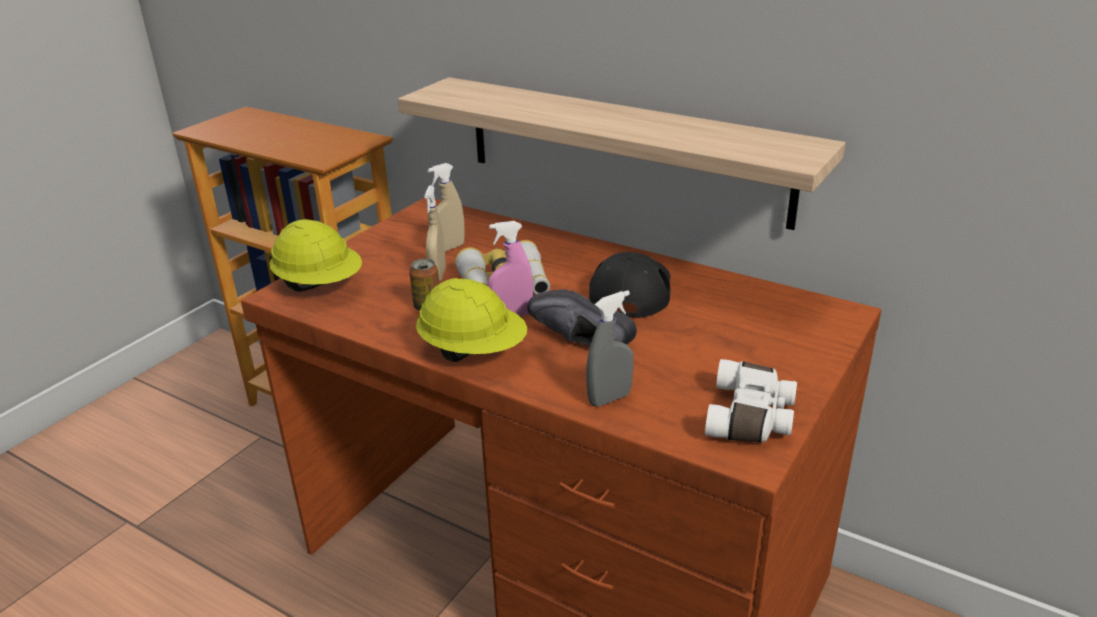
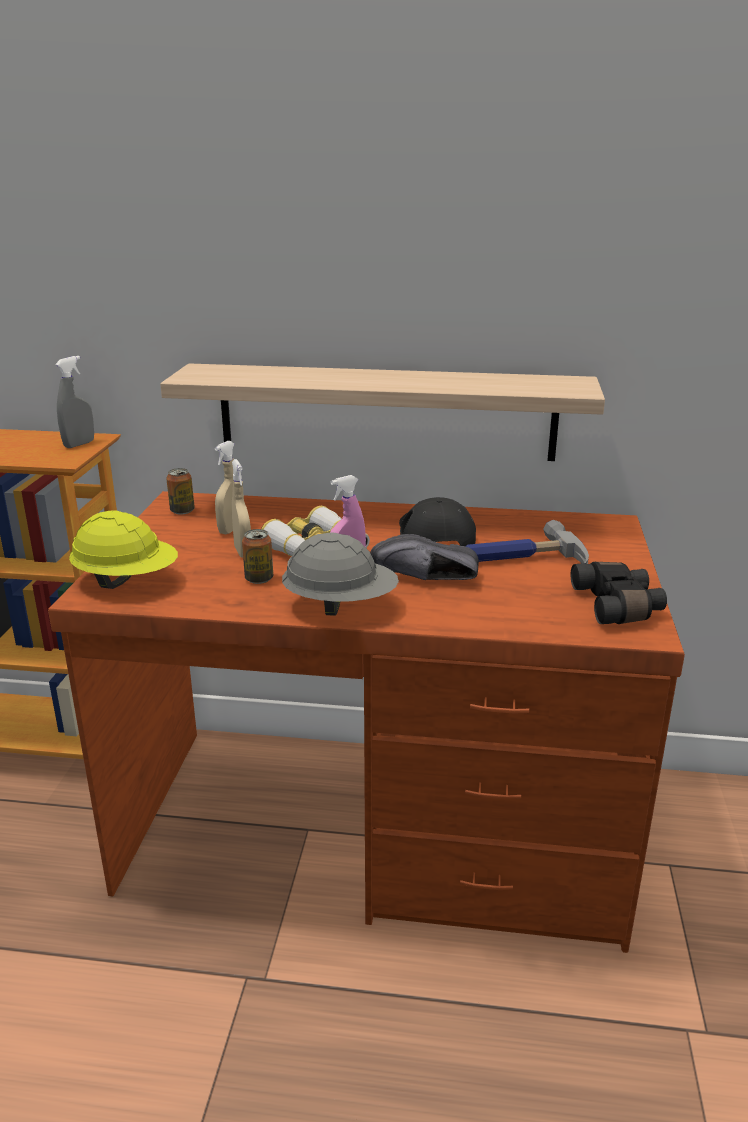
camera: 25 degrees left, 5 degrees down
(423, 221) = (182, 511): none -> can
(473, 352) = (340, 606): yellow hard hat -> grey hard hat
(609, 398) = (496, 616): grey spray bottle -> grey spray bottle (79, 444)
(697, 338) = (522, 560): none -> hammer
(752, 417) = (619, 606): white binoculars -> black binoculars

